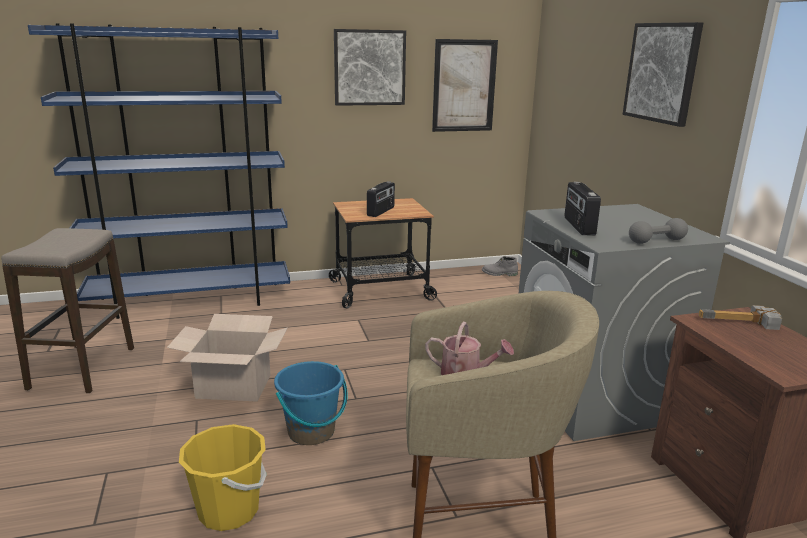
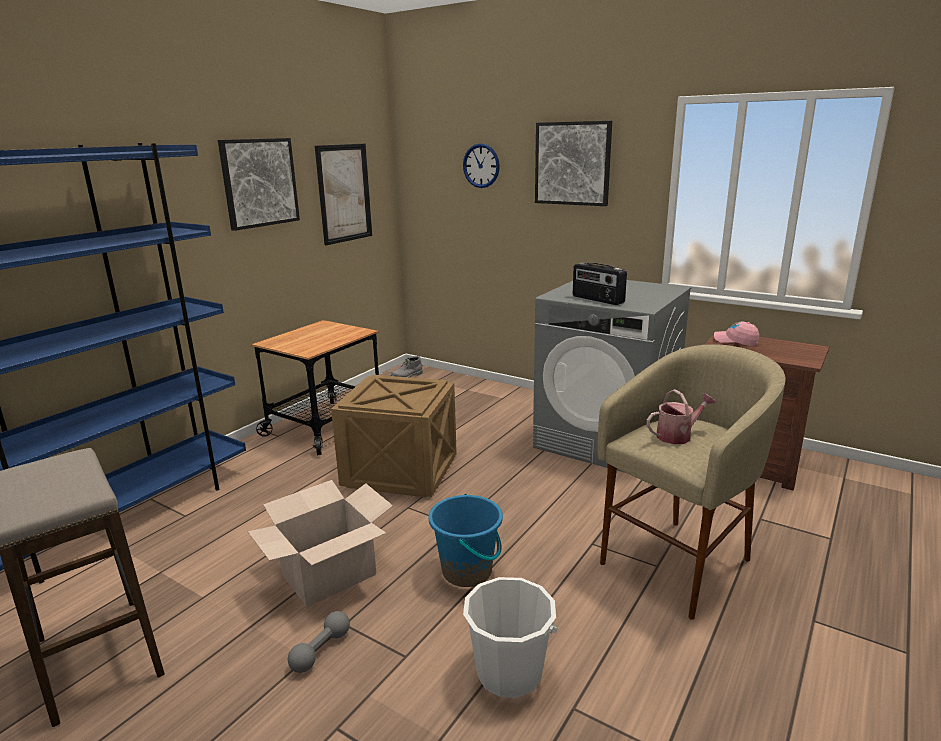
camera: 40 degrees left, 0 degrees up
(229, 510) = (509, 673): yellow bucket -> white bucket
(380, 343) = (402, 471): none -> crate
(381, 211) = (323, 339): radio -> none
(591, 69) = (481, 166): none -> wall clock
(656, 241) = (661, 297): grey dumbbell -> grey dumbbell (321, 650)
(741, 323) = (735, 341): hammer -> pink cap

